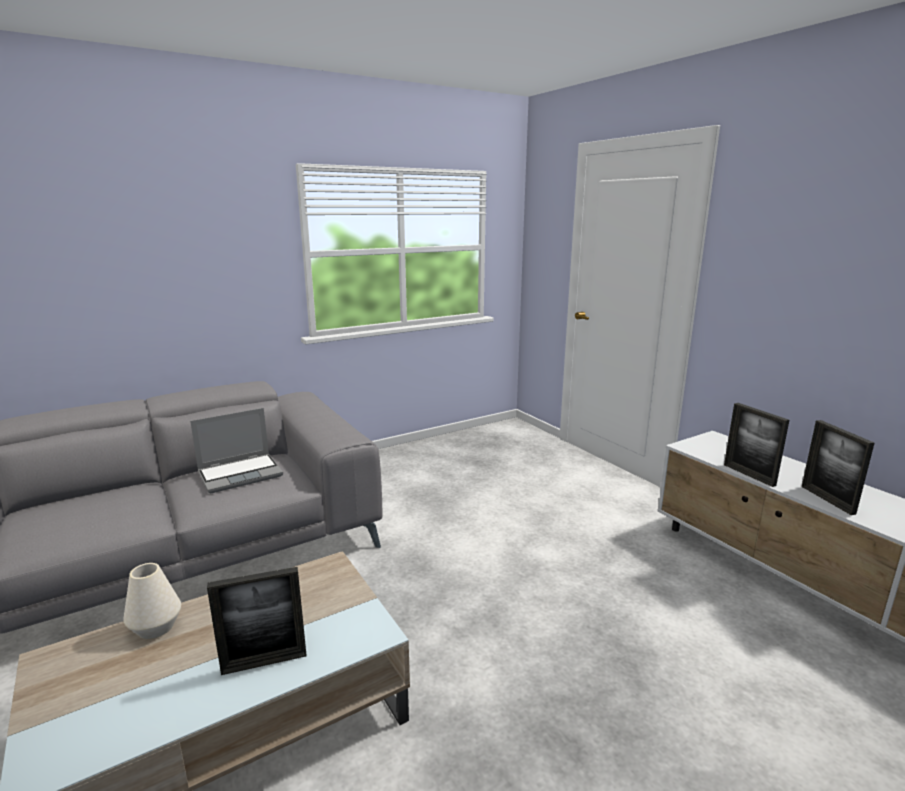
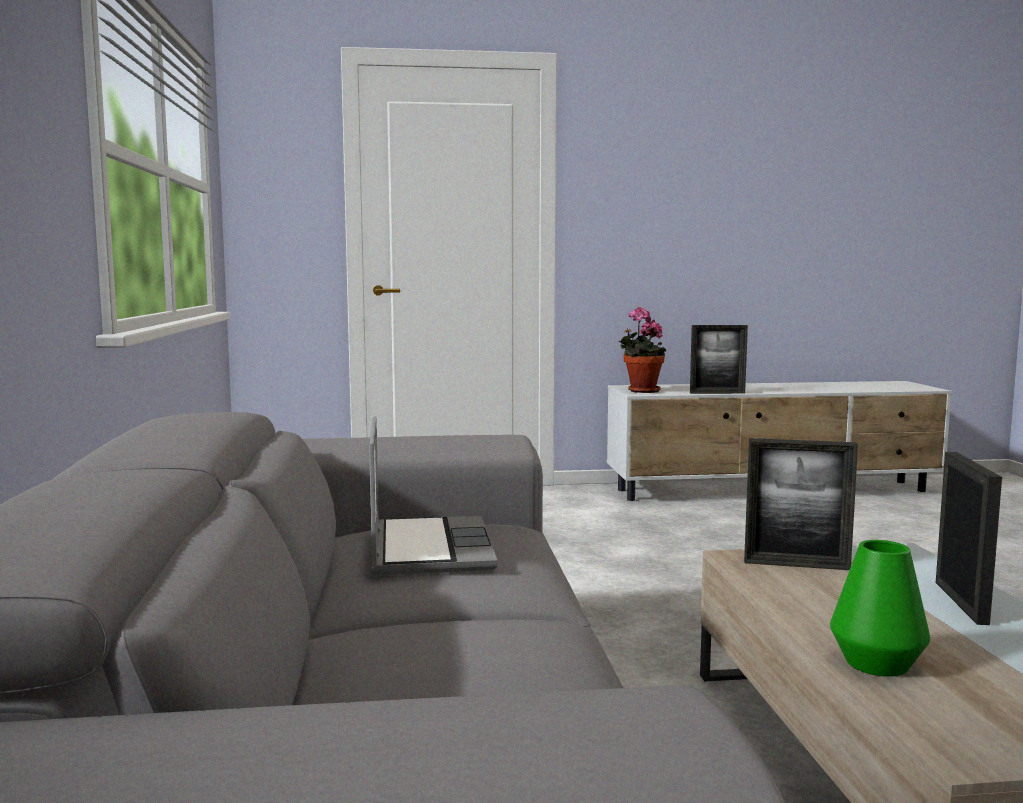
camera: 65 degrees left, 10 degrees down
(156, 627) = (877, 663): white vase -> green vase
(700, 445) = (640, 391): none -> potted plant
(827, 499) = (776, 390): picture frame -> picture frame (796, 565)

